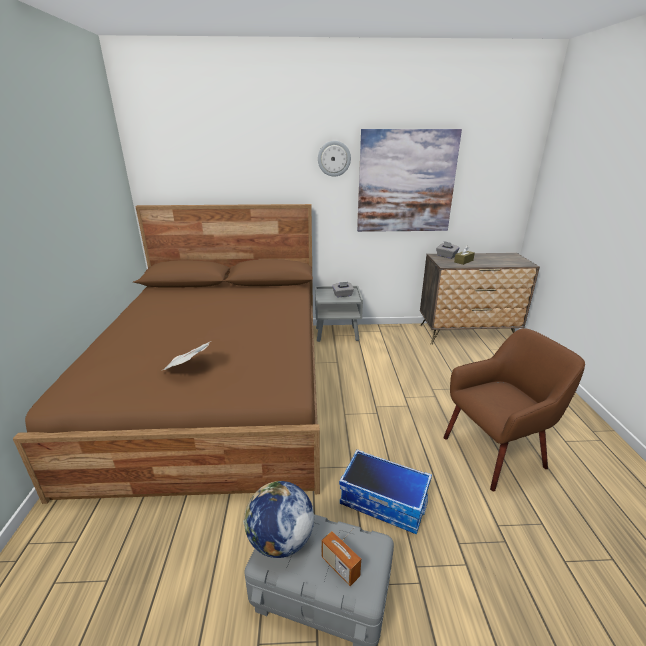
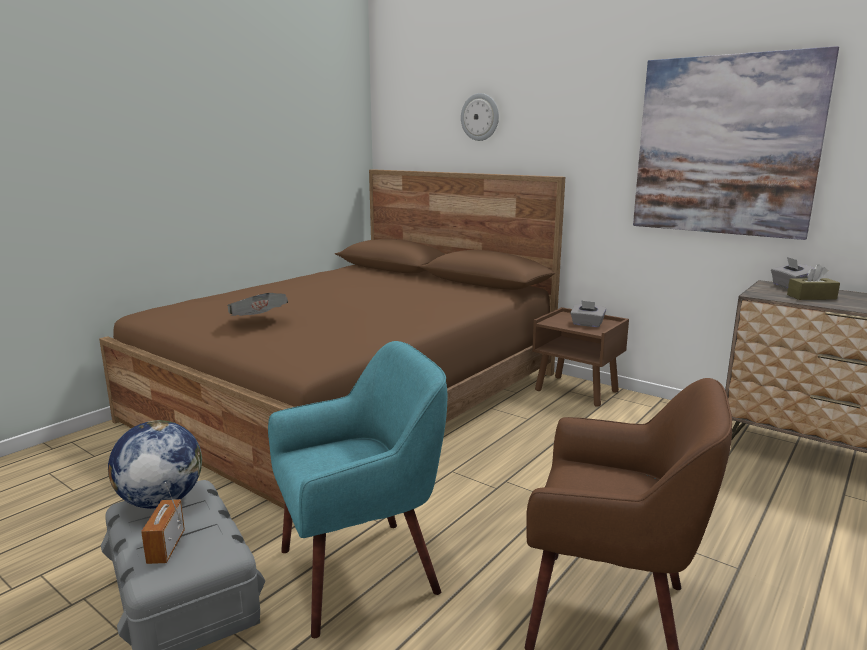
camera: 40 degrees right, 10 degrees down
(334, 158) = (605, 108): wall clock -> wall clock (480, 117)
(337, 334) = (577, 391): grey nightstand -> brown nightstand
(384, 501) = (360, 571): storage box -> turquoise armchair

